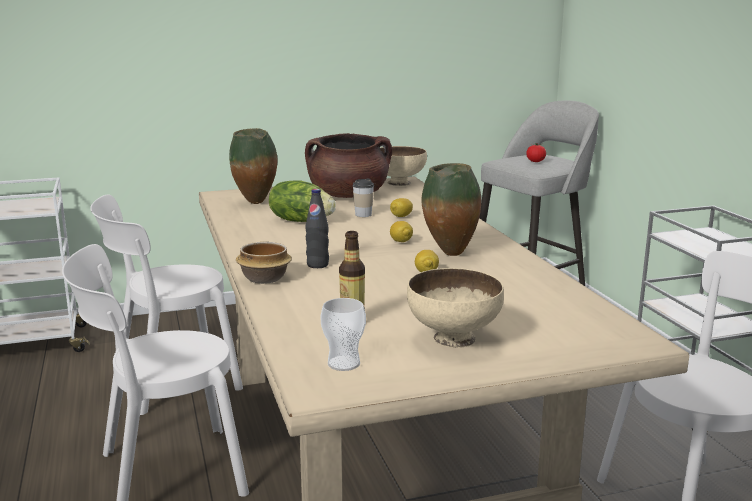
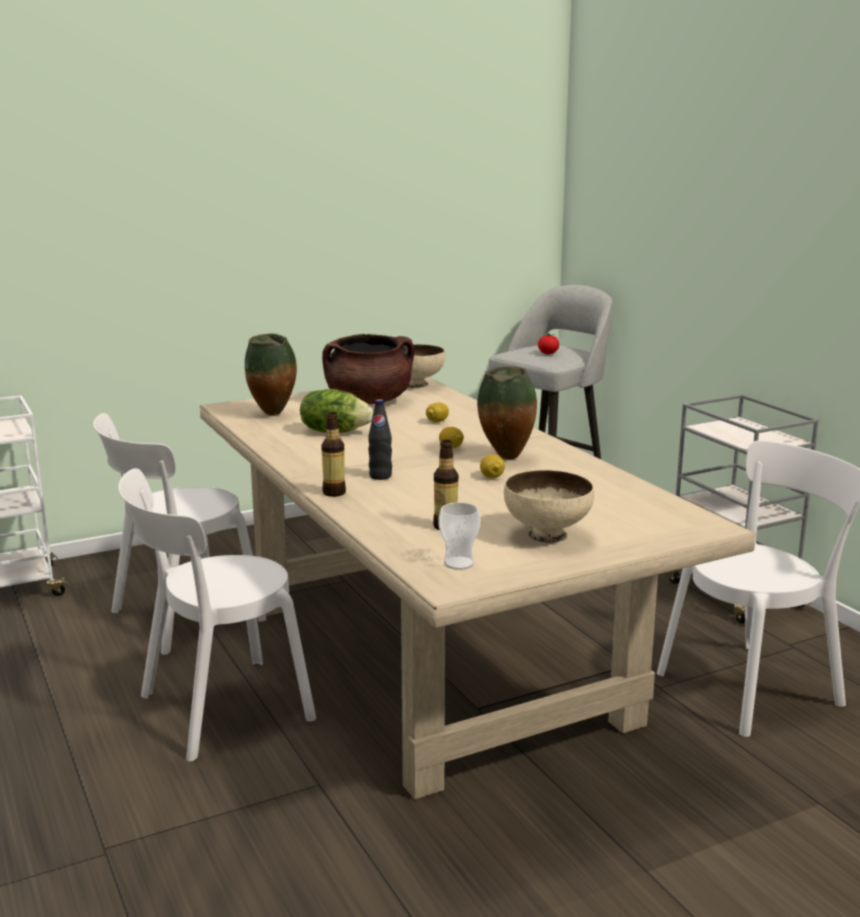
camera: 10 degrees left, 0 degrees up
(263, 278) = (334, 493): bowl -> bottle
(363, 214) = (396, 422): cup -> none

